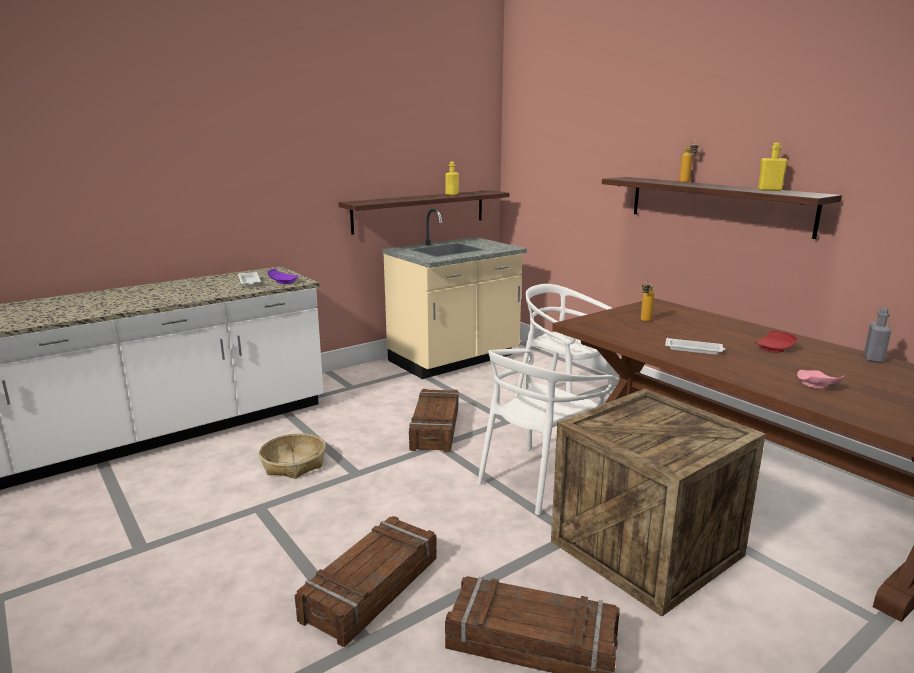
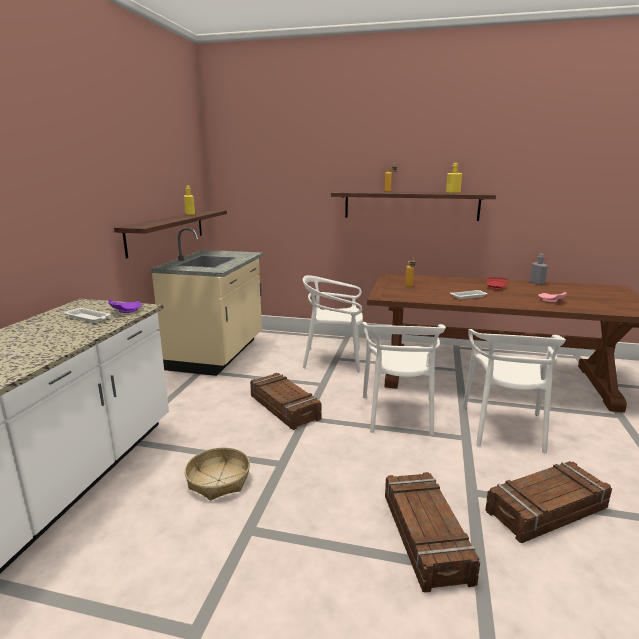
camera: 40 degrees left, 0 degrees up
(645, 548) = (504, 427): crate -> white chair

